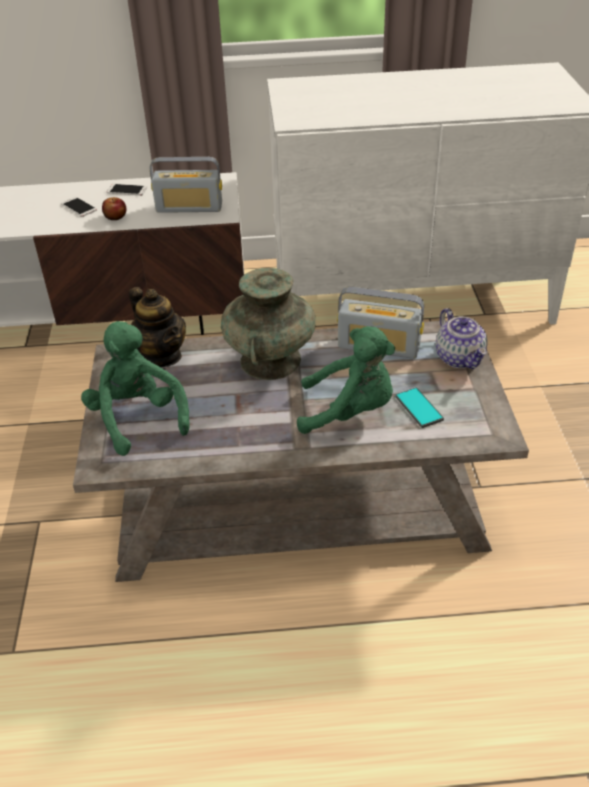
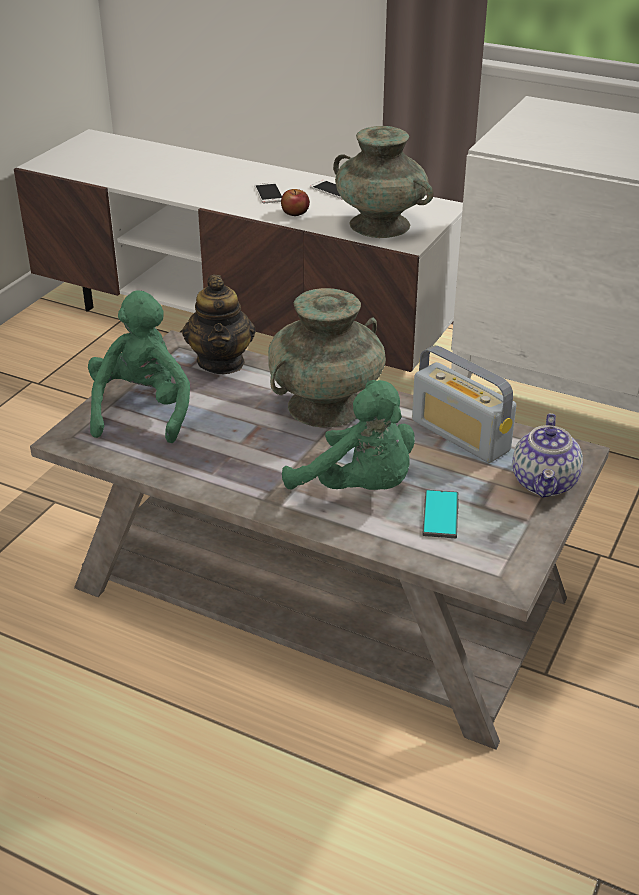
camera: 30 degrees right, 5 degrees down
(189, 207) = (380, 225): radio -> turquoise vase

